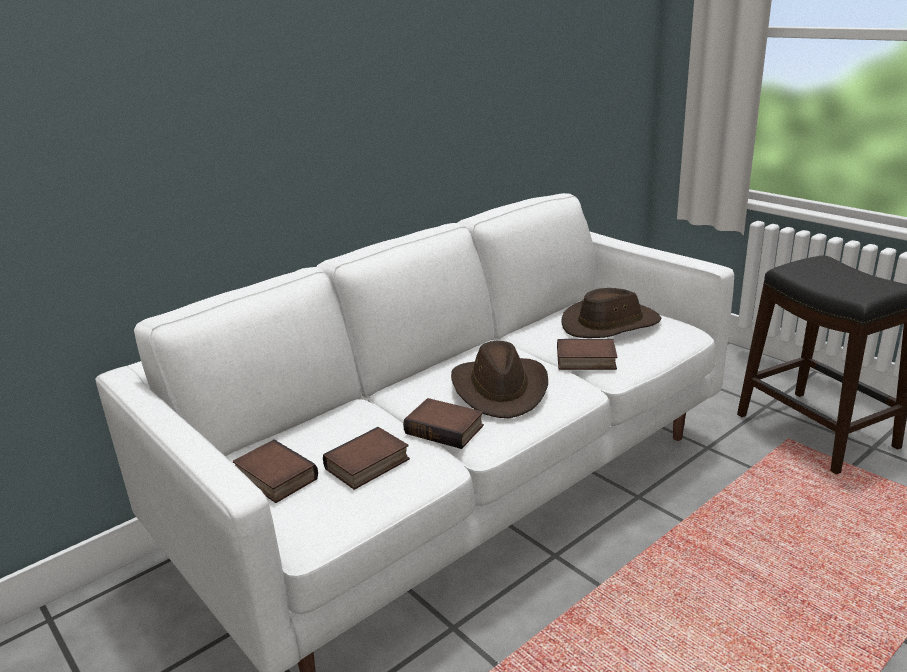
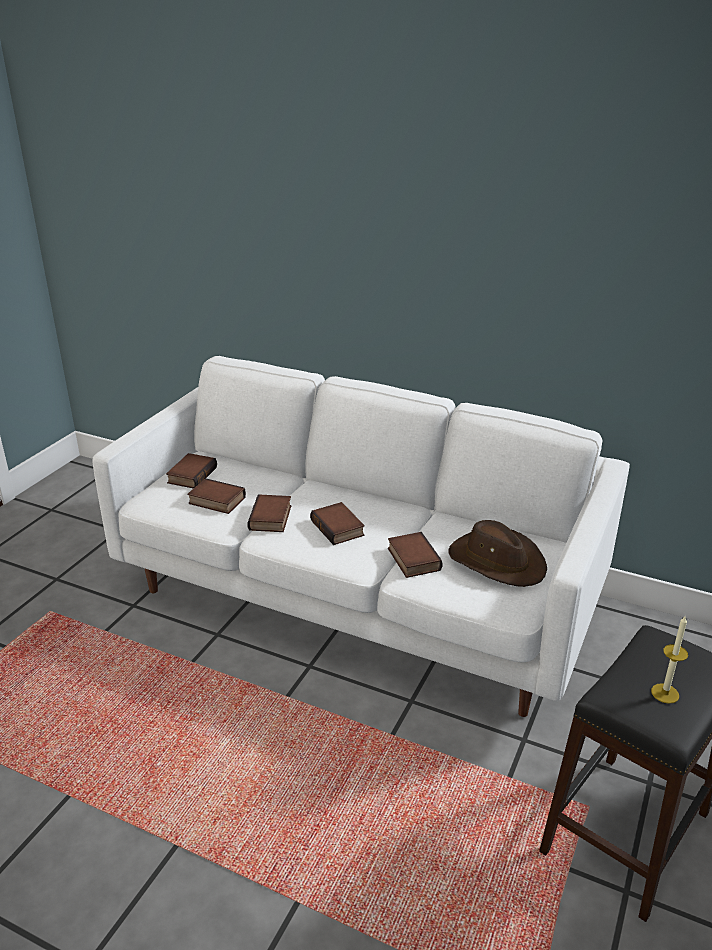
camera: 65 degrees right, 5 degrees up
(500, 389) = (339, 528): brown hat -> book
(857, 279) = (665, 693): none -> candle

